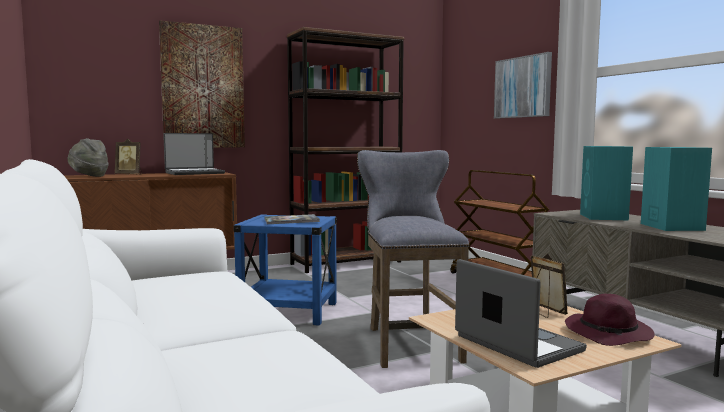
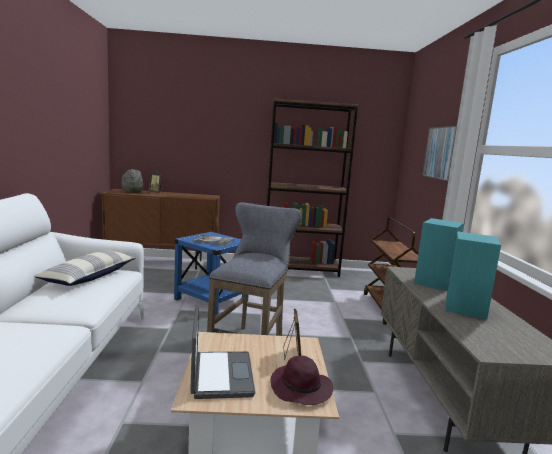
camera: 25 degrees right, 5 degrees up
(186, 281) = (89, 276): none -> pillow
(194, 173) = (196, 195): laptop -> none
(203, 87) = (211, 138): picture -> none

